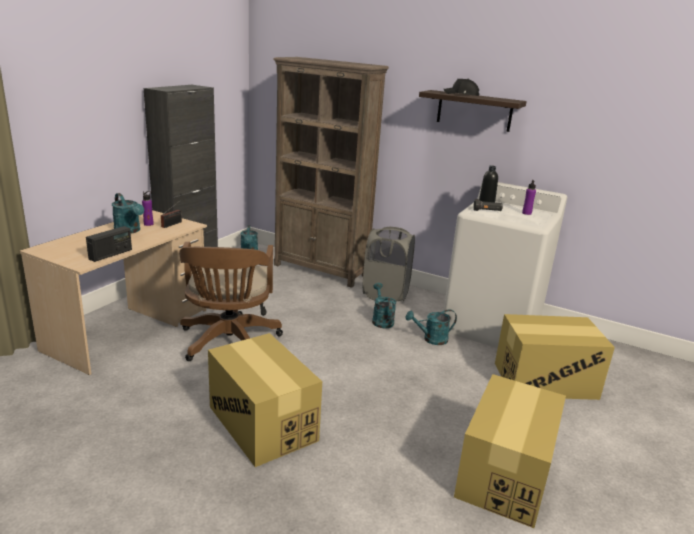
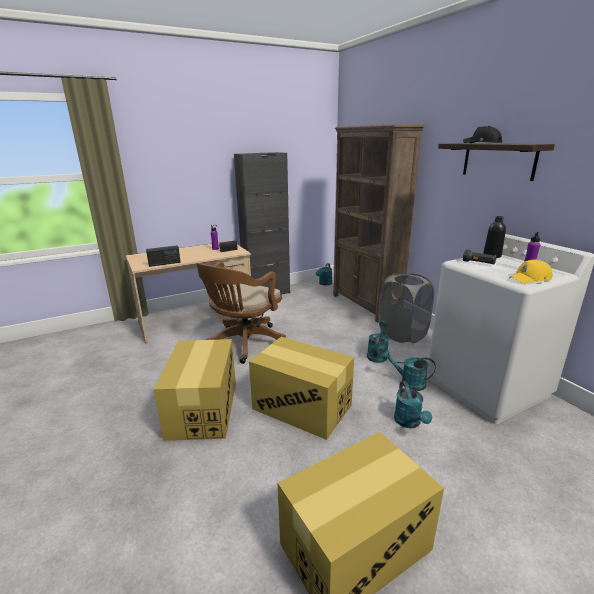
camera: 35 degrees right, 0 degrees up
(129, 231) = (198, 251): turquoise watering can -> turquoise watering can (409, 423)
(537, 221) = (530, 279): none -> yellow cap
(545, 380) = (502, 463): cardboard box -> cardboard box (302, 407)

